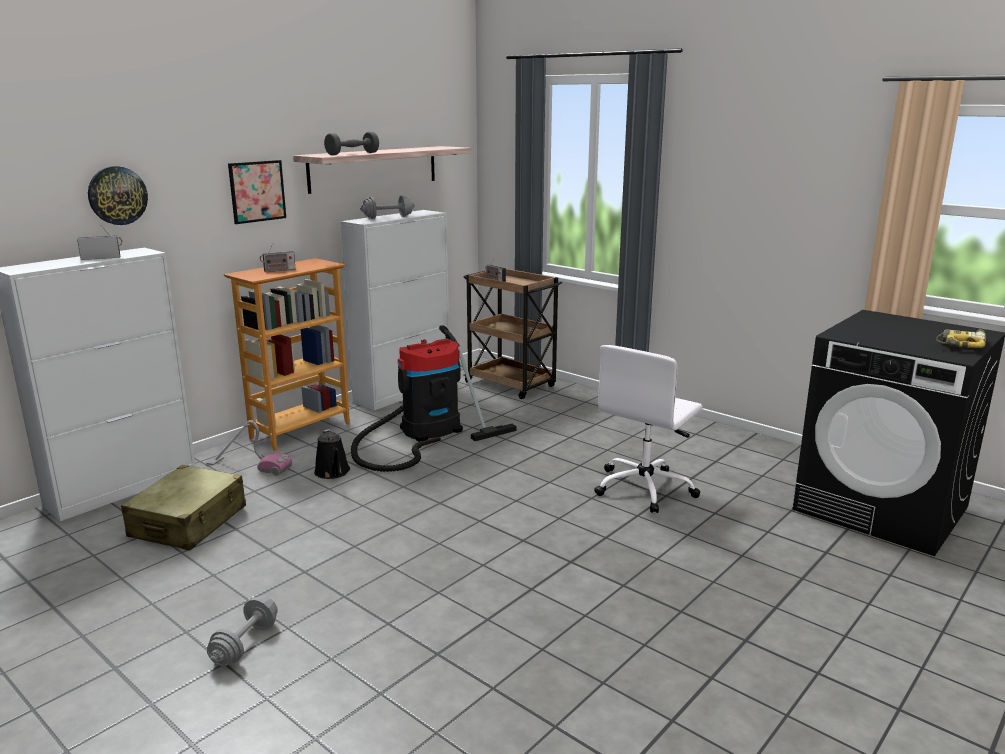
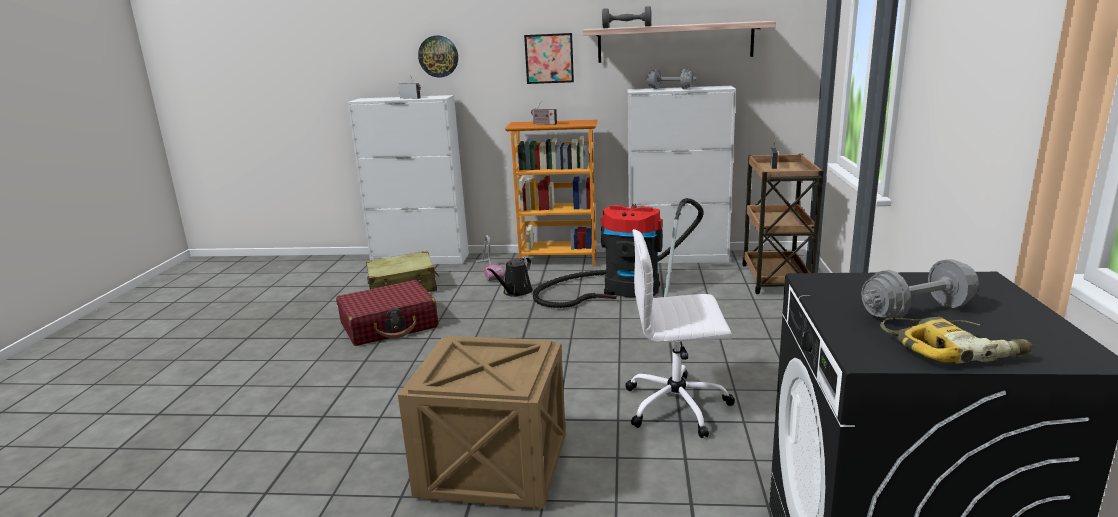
camera: 55 degrees right, 0 degrees up
(245, 644) = (290, 357): grey dumbbell -> grey dumbbell (916, 311)
(280, 558) = (389, 325): none -> red suitcase
(648, 586) = (495, 467): none -> crate

